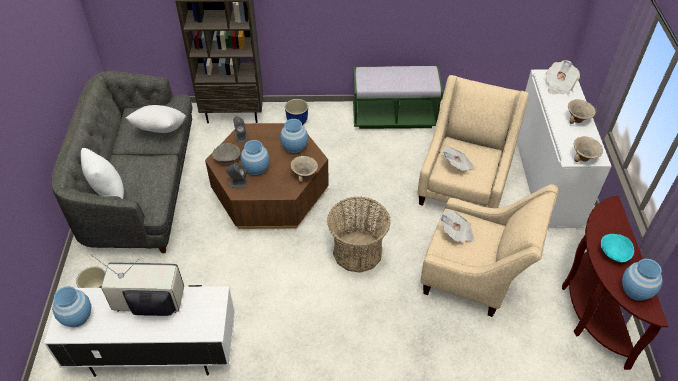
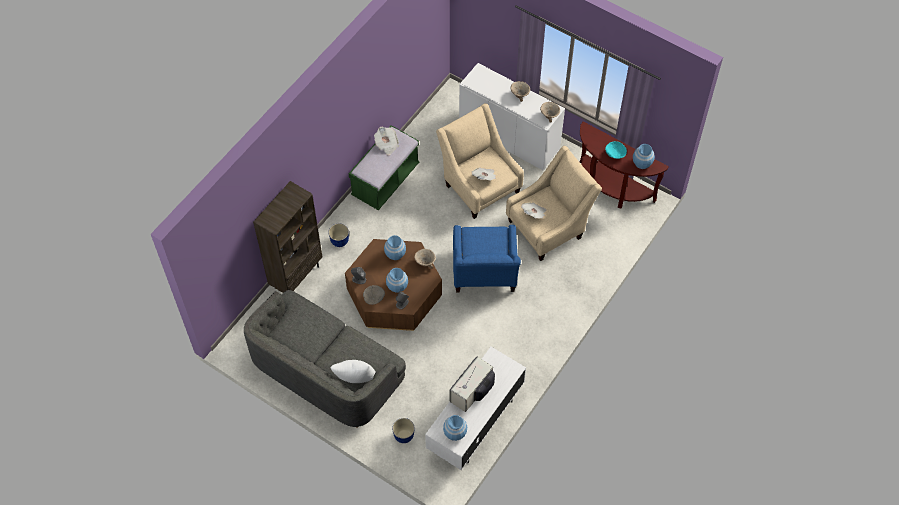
camera: 55 degrees left, 10 degrees up
(160, 131) = (317, 323): white pillow -> none
(357, 252) = (484, 275): basket -> blue armchair
(558, 85) = (485, 81): newspaper -> newspaper (386, 145)

